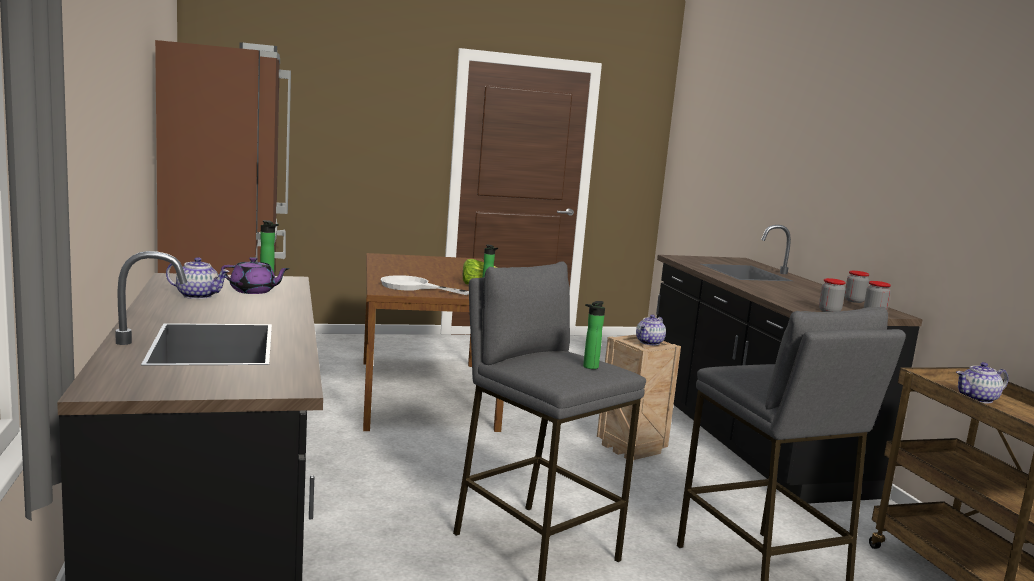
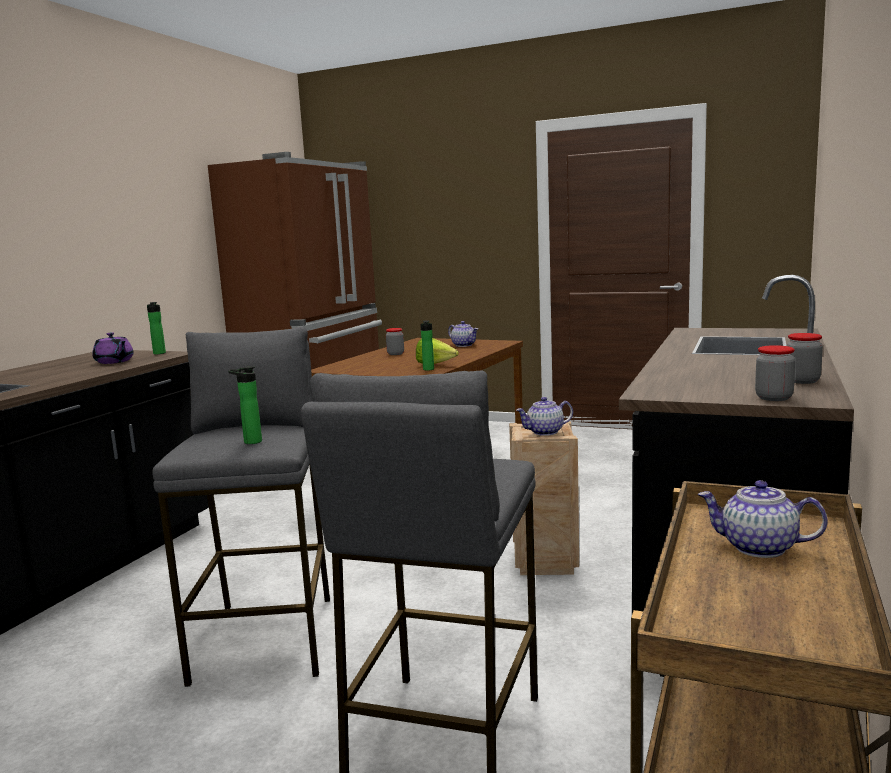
camera: 40 degrees right, 0 degrees up
(198, 296) = (66, 364): teapot -> teapot (464, 345)
(413, 287) = (364, 366): white frying pan -> none
(829, 311) = (693, 392): jar -> jar (395, 354)

